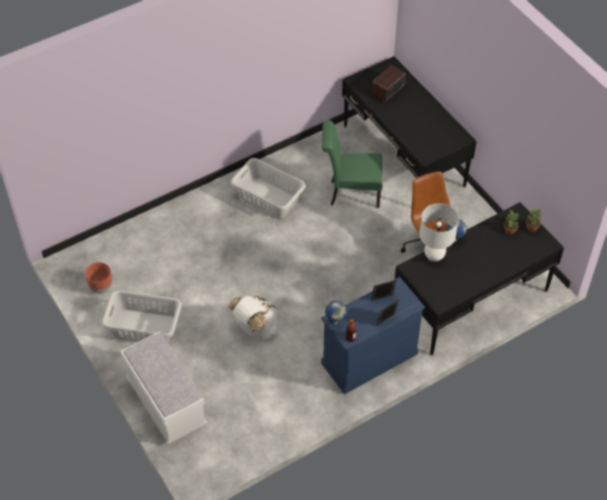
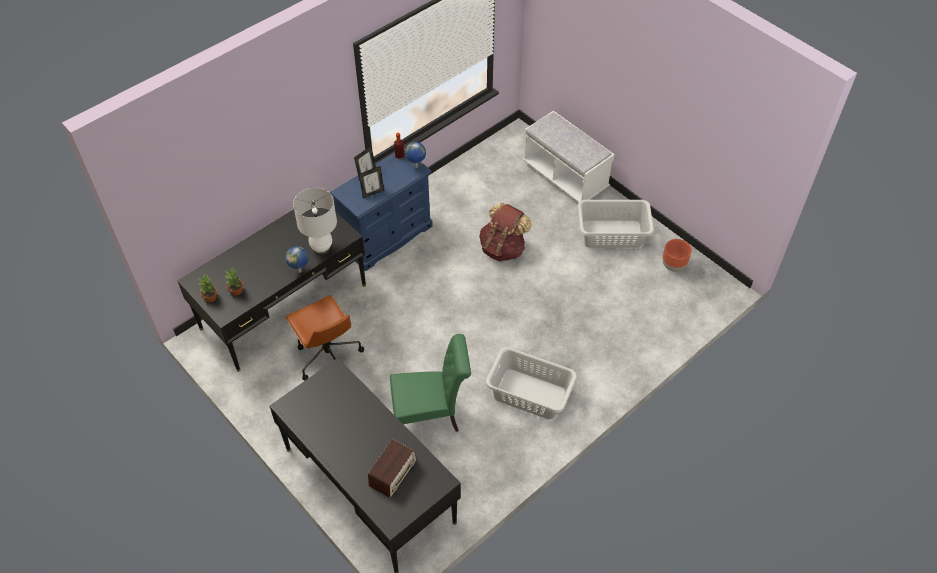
camera: 170 degrees right, 0 degrees up
(256, 328) = (503, 248): white backpack -> brown backpack

